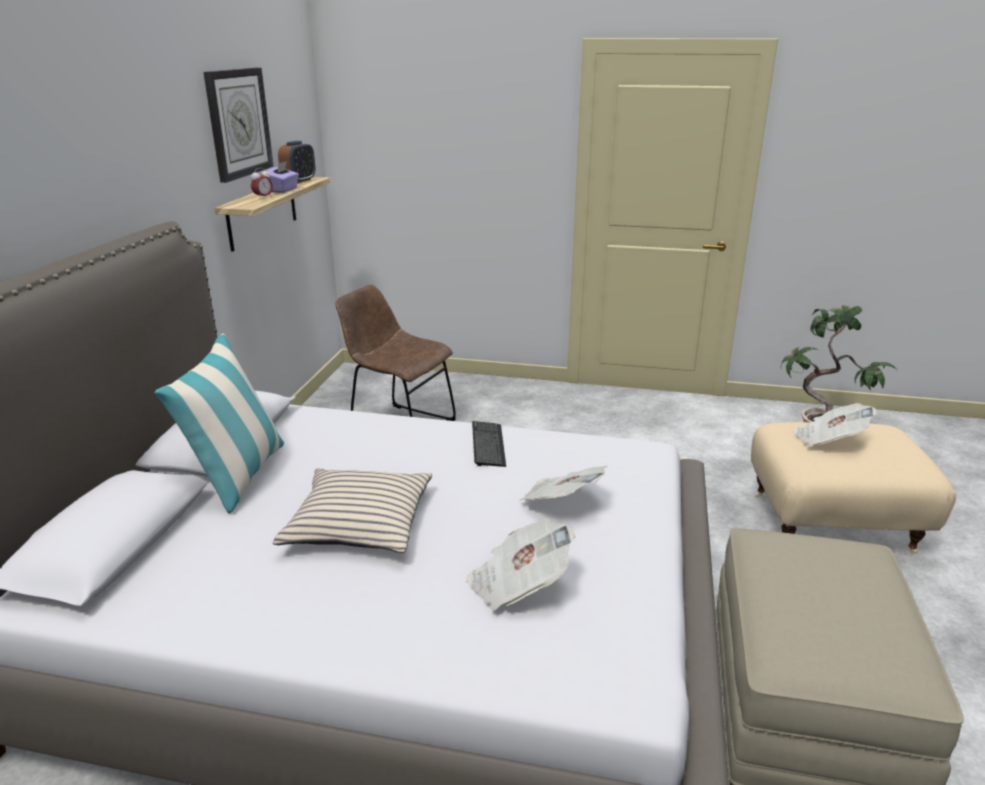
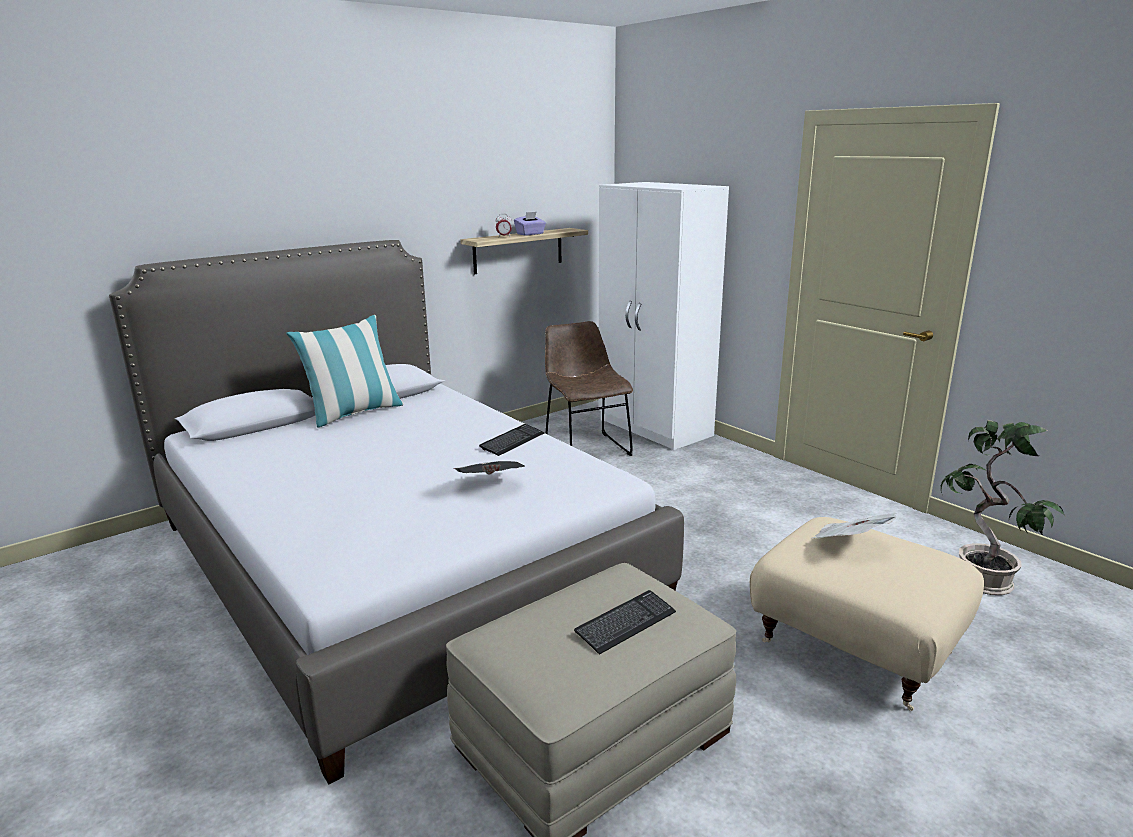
camera: 40 degrees right, 5 degrees down
(238, 123) = (500, 180): wall clock -> none
(299, 181) = (559, 230): alarm clock -> none
(358, 523) = (363, 453): beige pillow -> none
(434, 385) = (655, 428): none -> white wardrobe
(518, 584) = (375, 510): newspaper -> none
(845, 582) = (625, 623): none -> keyboard

